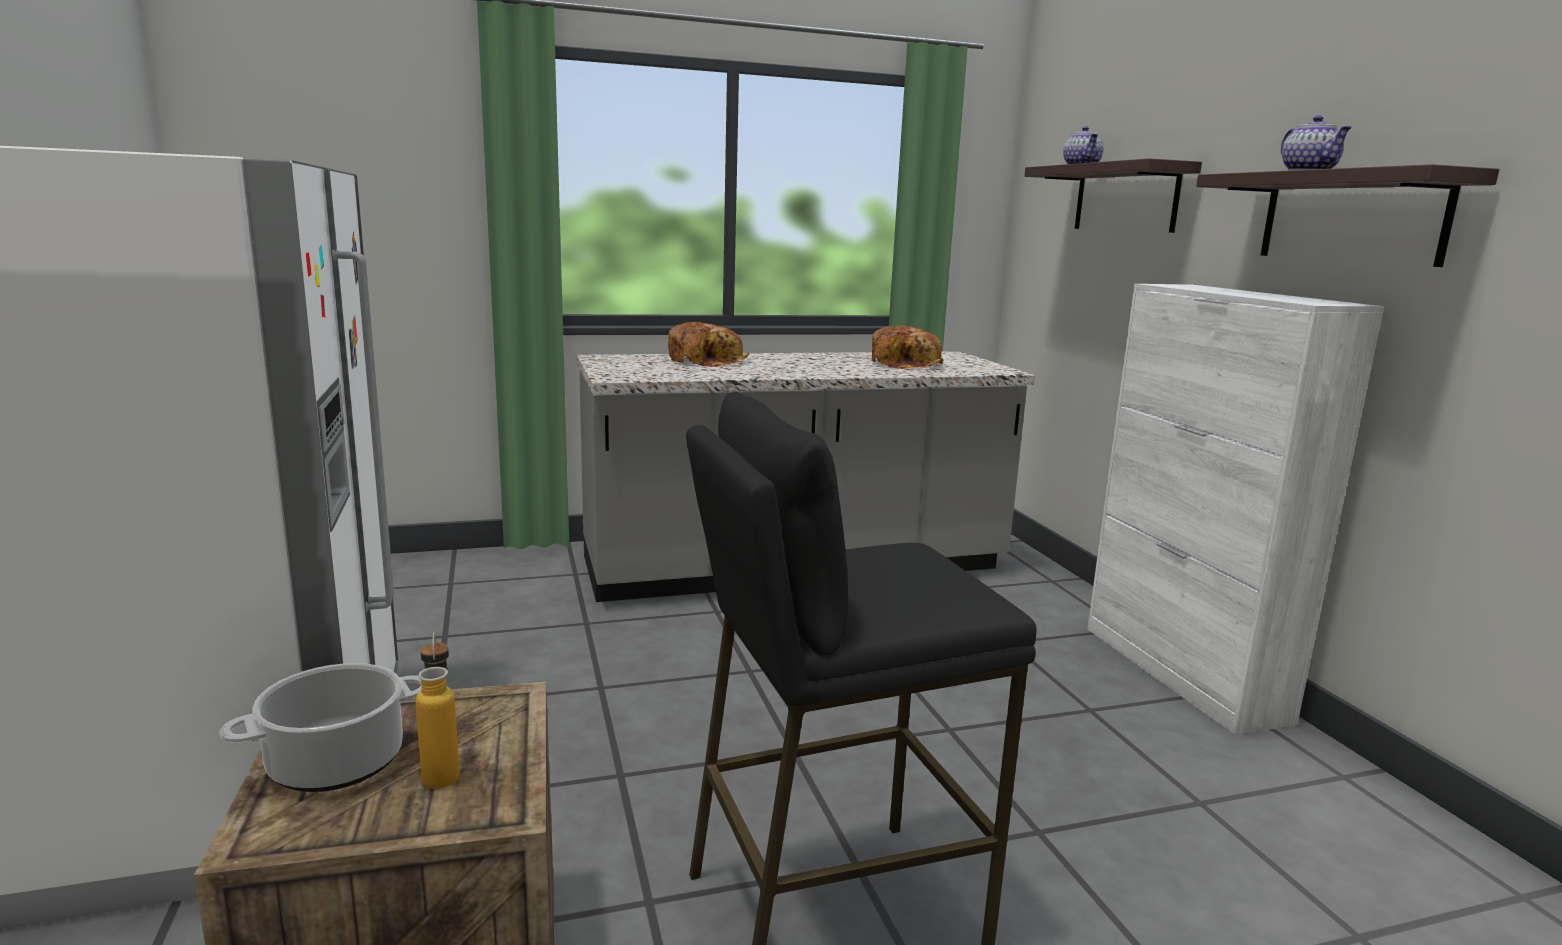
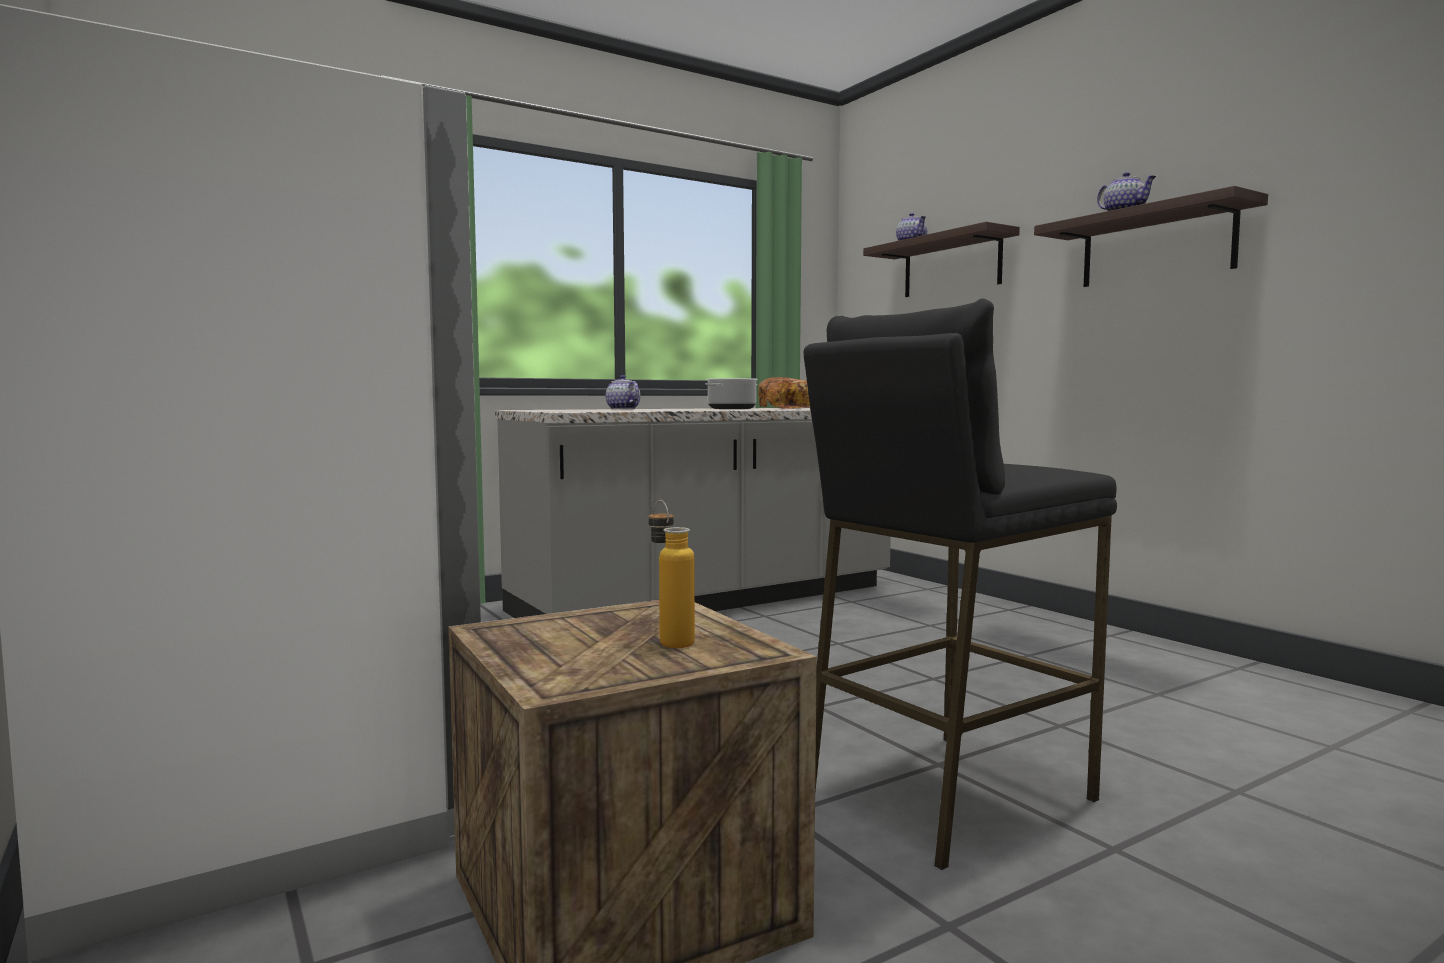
camera: 15 degrees left, 10 degrees down
(335, 764) = (560, 647): cooking pot -> cooking pot (731, 409)
(706, 361) = (622, 409): bread -> teapot
(1182, 673) = (1074, 628): white cabinet -> none

